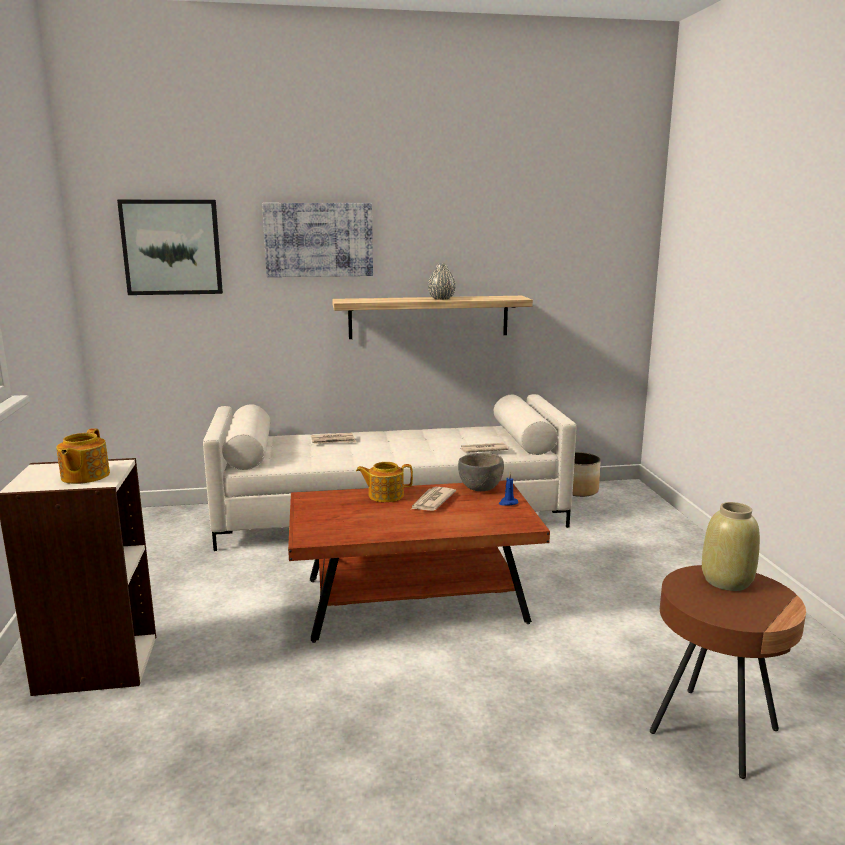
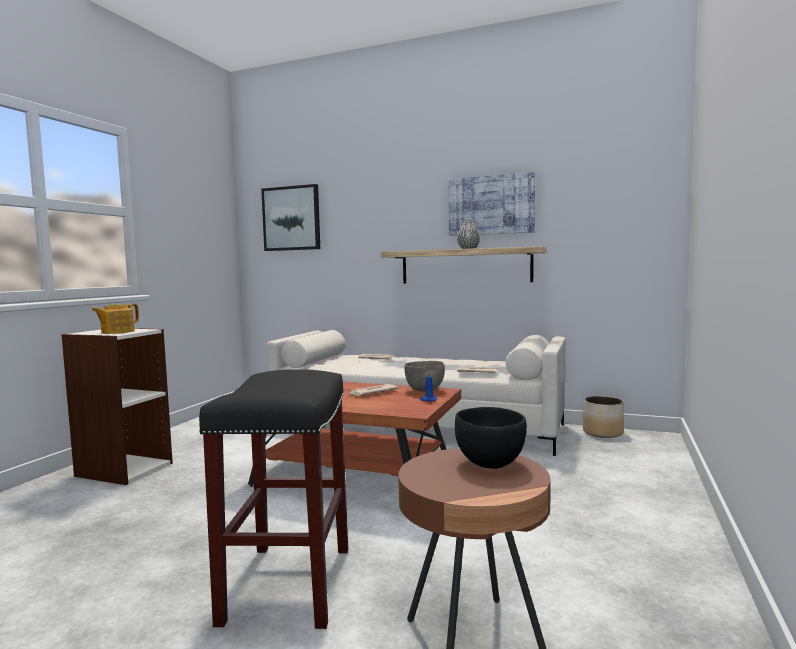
camera: 30 degrees right, 10 degrees down
(318, 240) = (383, 208): picture -> picture (491, 205)
(385, 495) = (347, 386): teapot -> none
(515, 739) = (289, 585): none -> black stool
(725, 581) = (489, 463): beige vase -> black bowl

